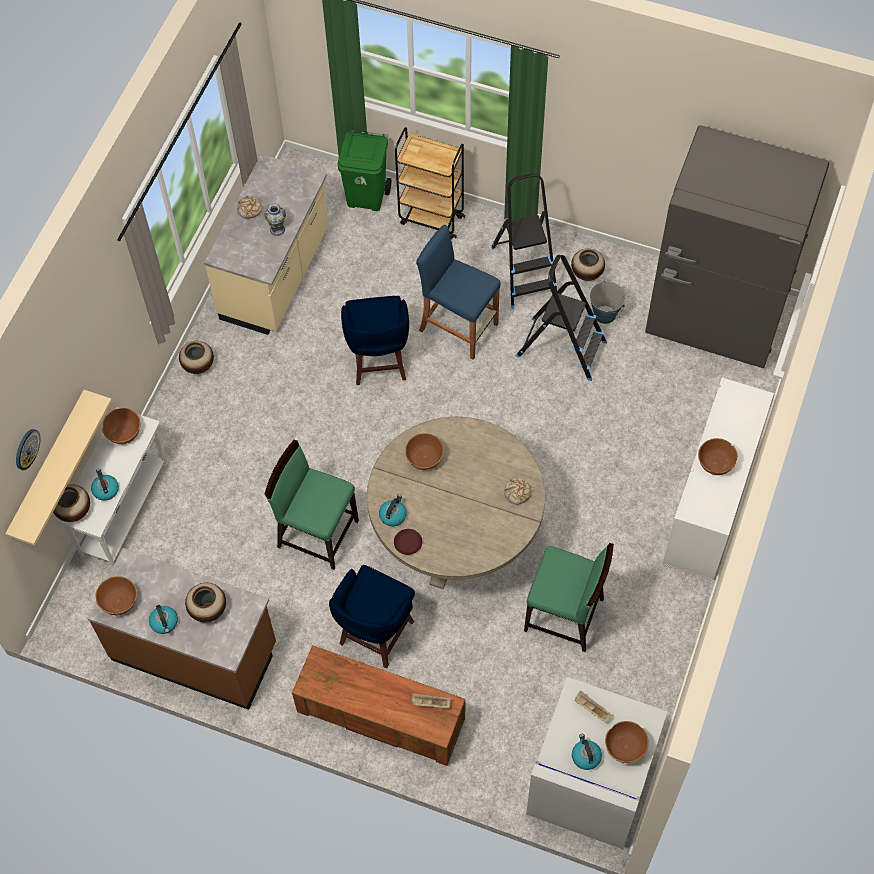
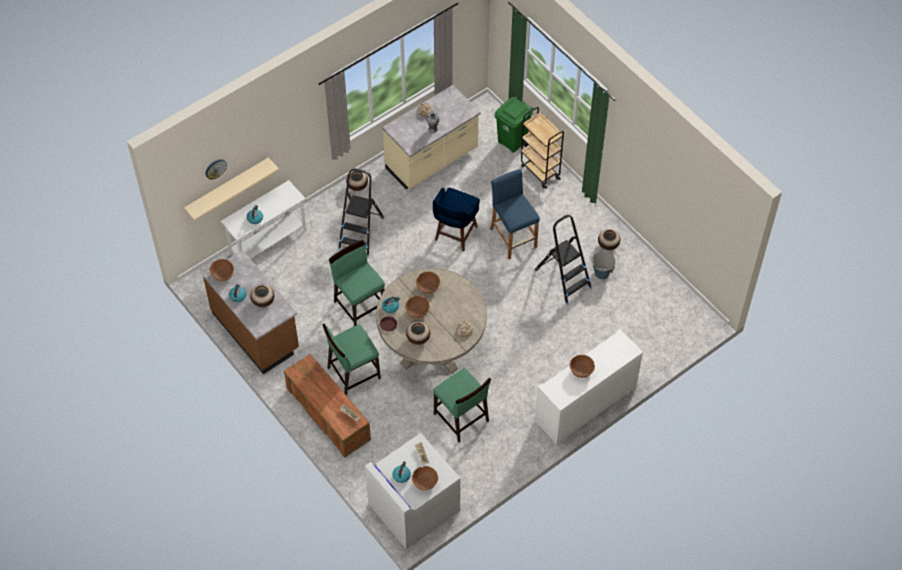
camera: 30 degrees right, 5 degrees down
(74, 511) = (232, 220): vase -> vase (418, 339)
(124, 433) = (283, 195): brown bowl -> brown bowl (417, 312)
(374, 635) = (353, 373): blue stool -> green chair
(524, 272) = (572, 227): black step ladder -> black step ladder (361, 233)
(715, 317) = (665, 307): grey fridge -> none

